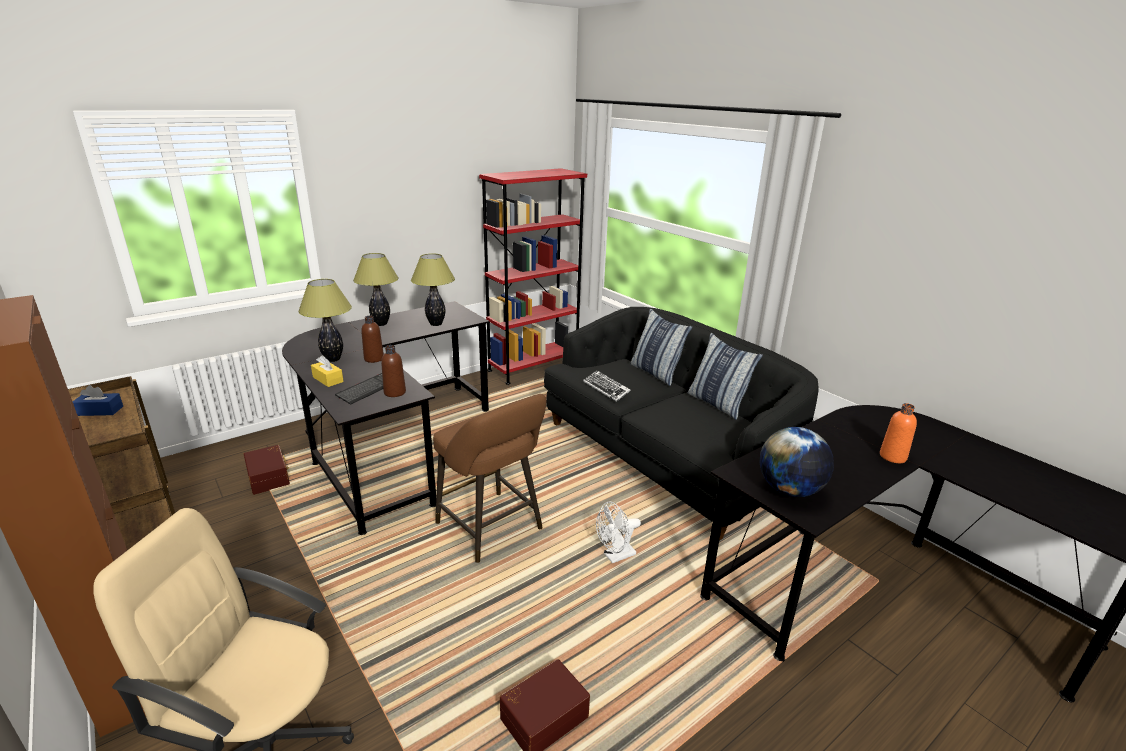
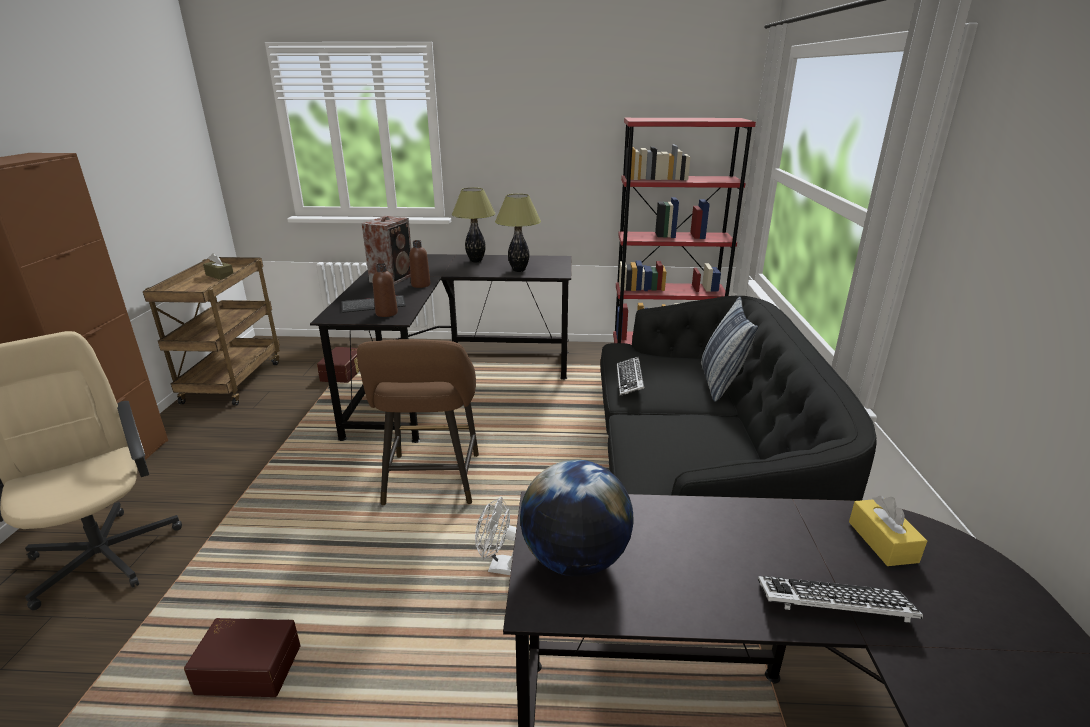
camera: 40 degrees right, 0 degrees up
(100, 411) = (220, 275): blue tissue box -> brown tissue box
(328, 379) = (363, 291): yellow tissue box -> yellow tissue box (882, 541)
(332, 359) = (393, 278): table lamp -> speaker
(717, 404) = (748, 442): pillow -> none
(892, 457) = (833, 605): orange bottle -> keyboard

